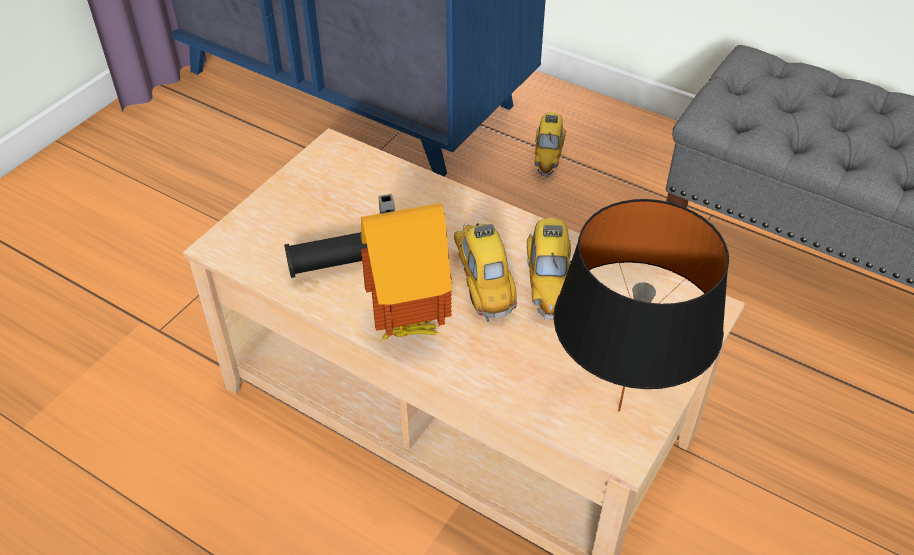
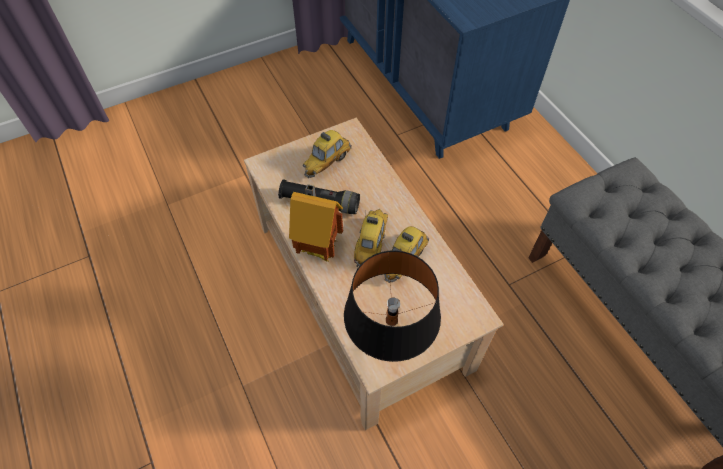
camera: 30 degrees right, 10 degrees up
(548, 157) = (507, 170): toy car -> toy car (327, 162)

